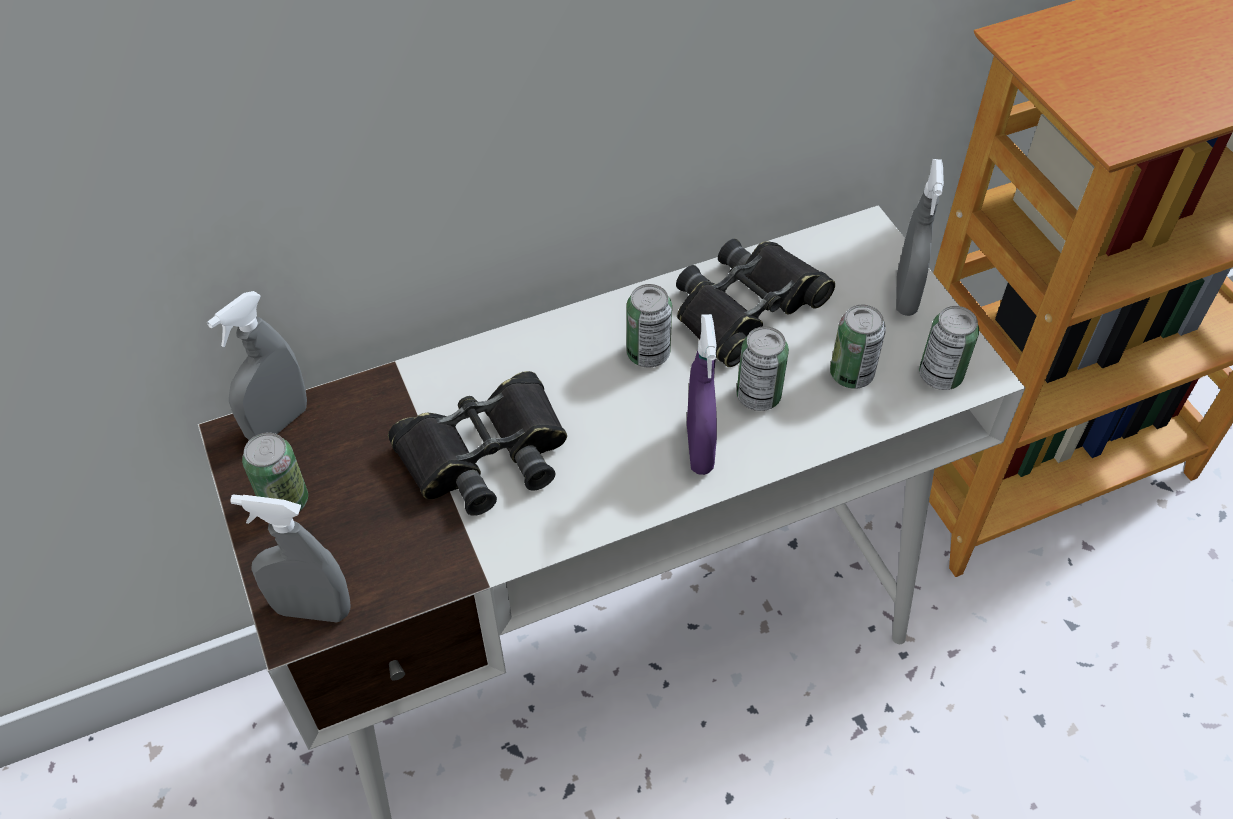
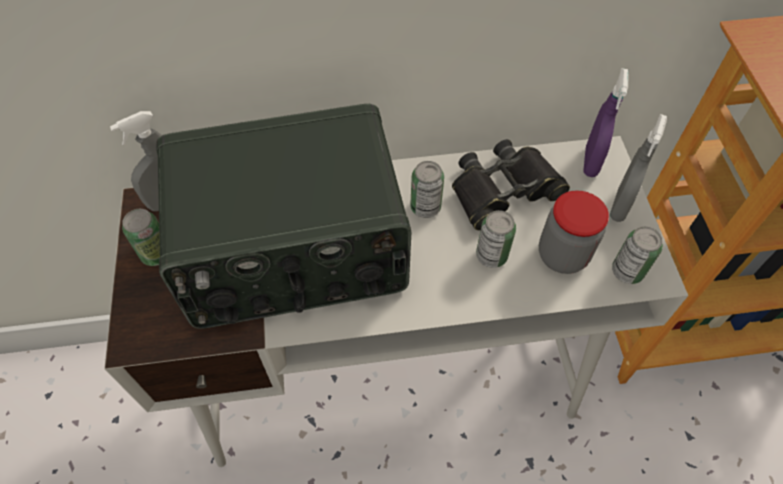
camera: 15 degrees right, 5 degrees up
(312, 610) = (146, 334): grey spray bottle -> none
(485, 454) = (294, 252): black binoculars -> radio
(699, 449) = (438, 284): purple spray bottle -> purple spray bottle (590, 162)
(851, 374) = (562, 255): can -> jar

